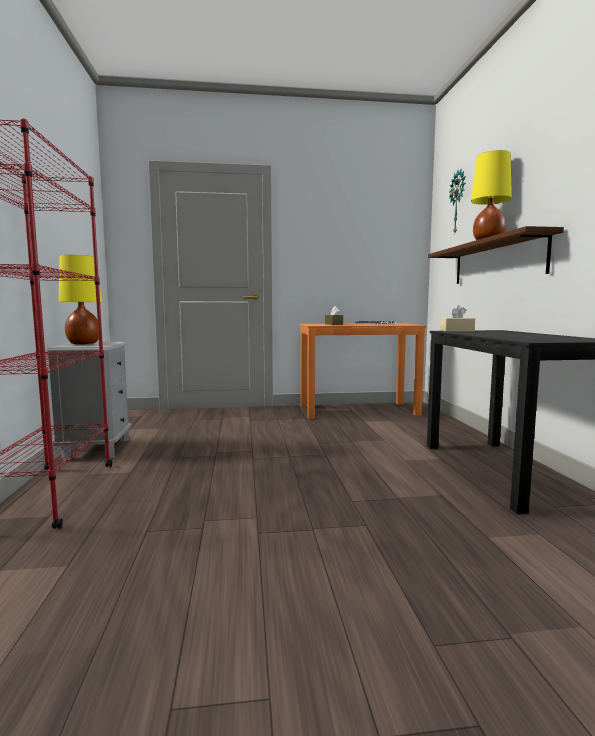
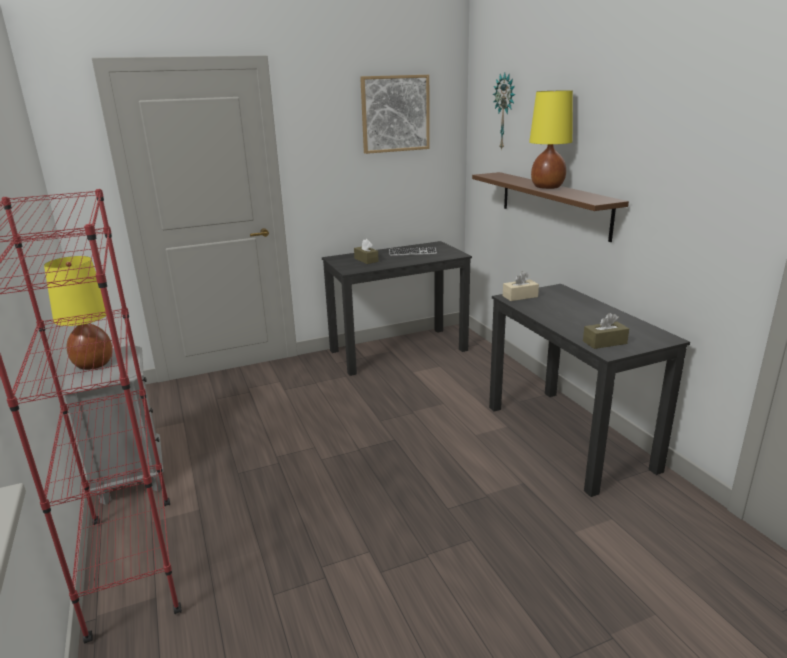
camera: 15 degrees left, 15 degrees up
(358, 410) = (399, 350): orange desk -> black desk
(369, 215) = (395, 114): none -> picture
(531, 339) = (604, 342): none -> brown tissue box

